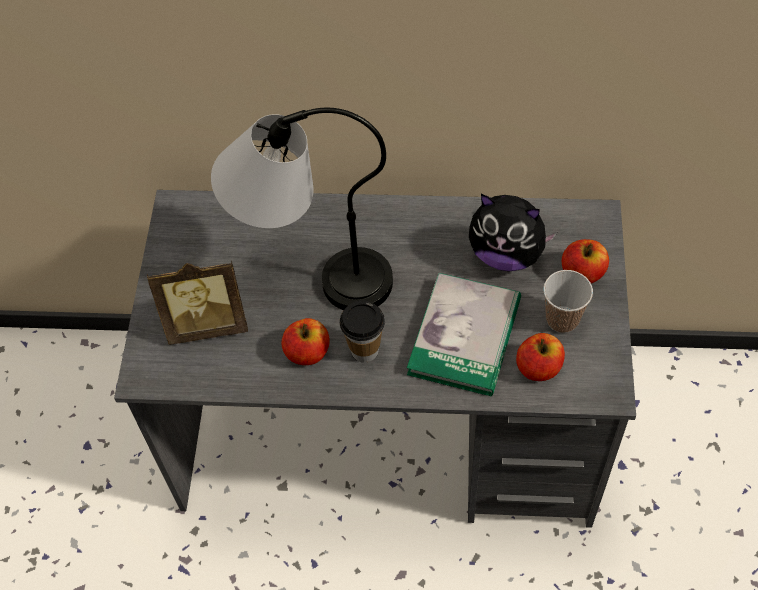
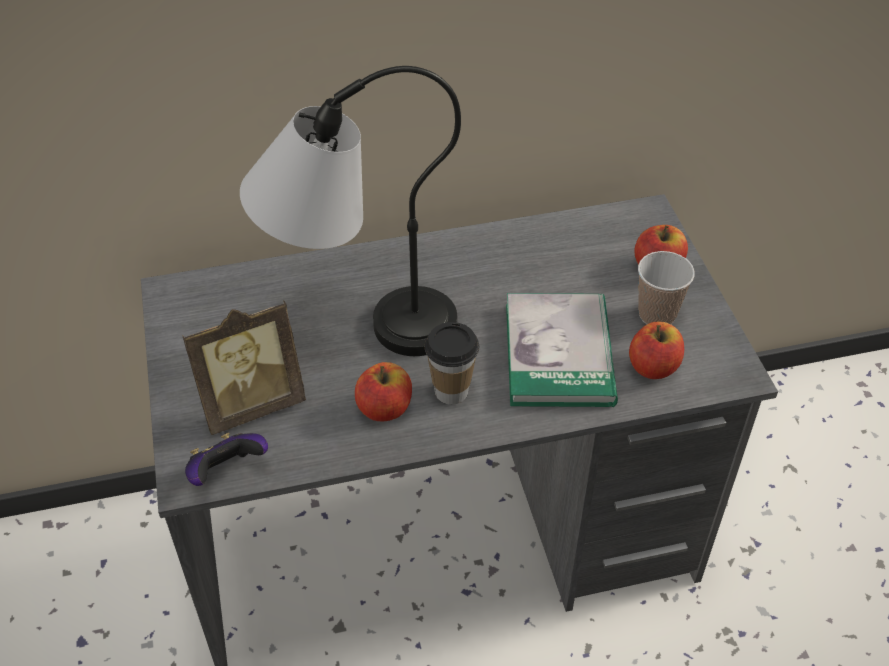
camera: 20 degrees left, 10 degrees down
(172, 378) = (227, 472): none -> game controller
(506, 254) = (569, 265): plush toy -> none

